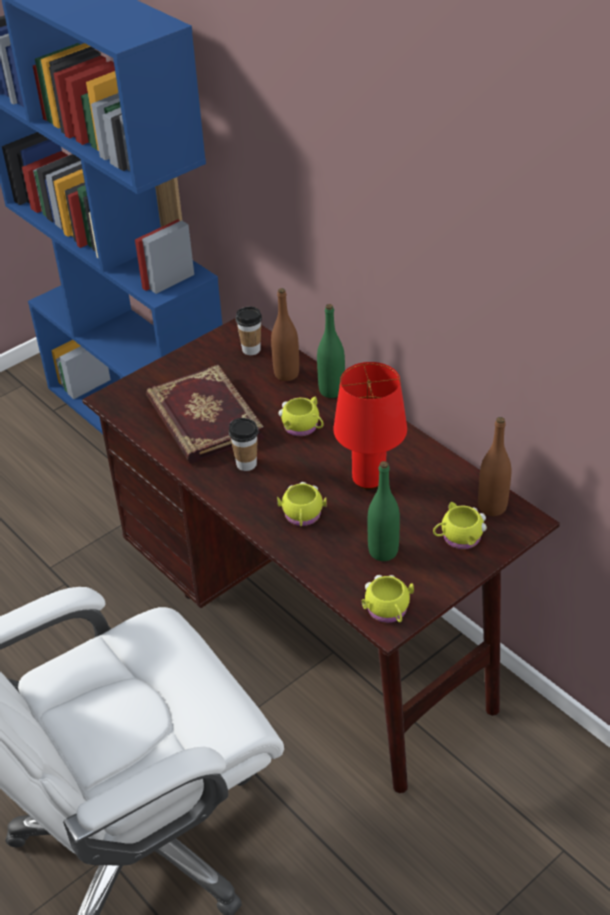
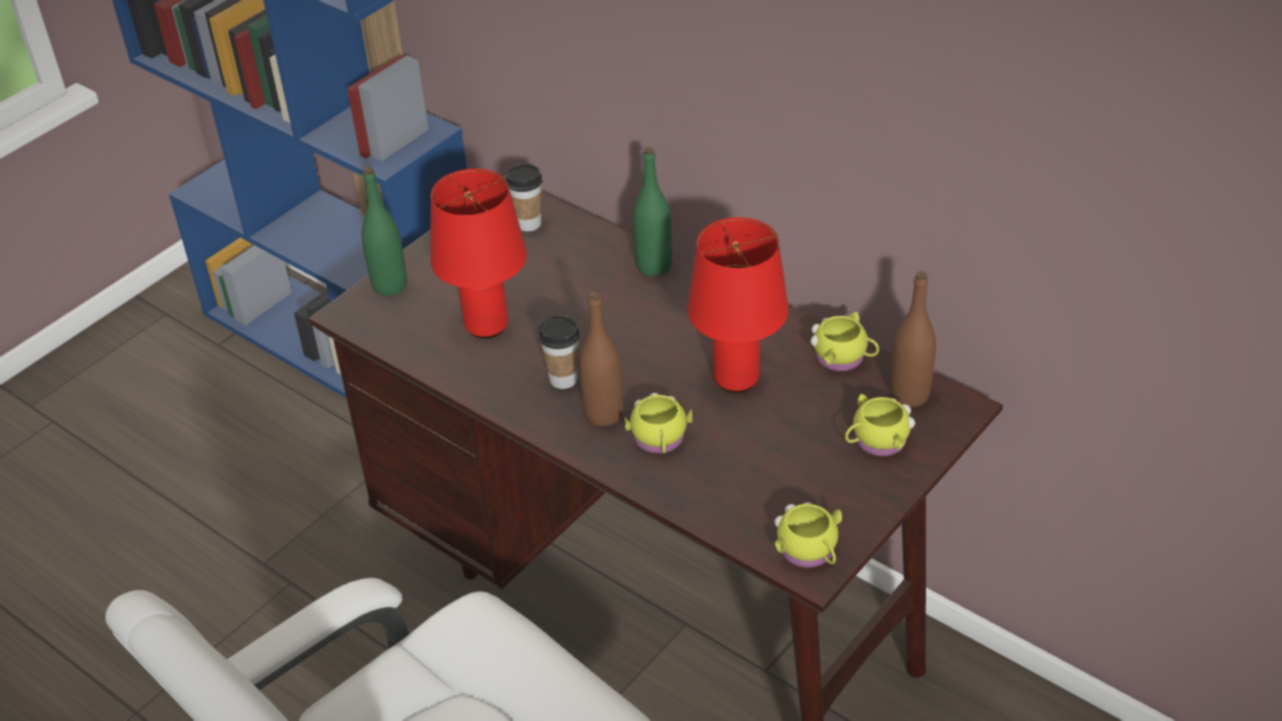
camera: 10 degrees left, 0 degrees up
(202, 419) = (486, 325): book -> red table lamp
(286, 374) = (586, 251): brown bottle -> brown bottle (603, 414)
(303, 427) = (628, 320): yellow mug -> yellow mug (844, 358)
(383, 551) = (781, 473): green bottle -> green bottle (390, 285)

